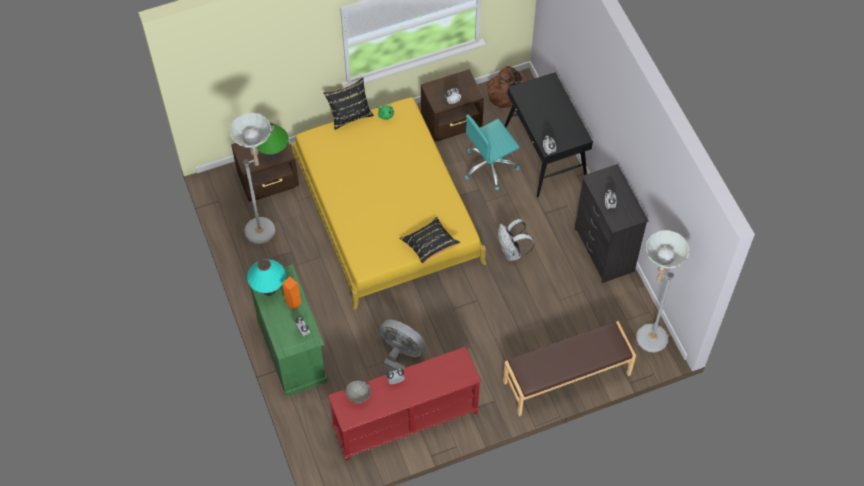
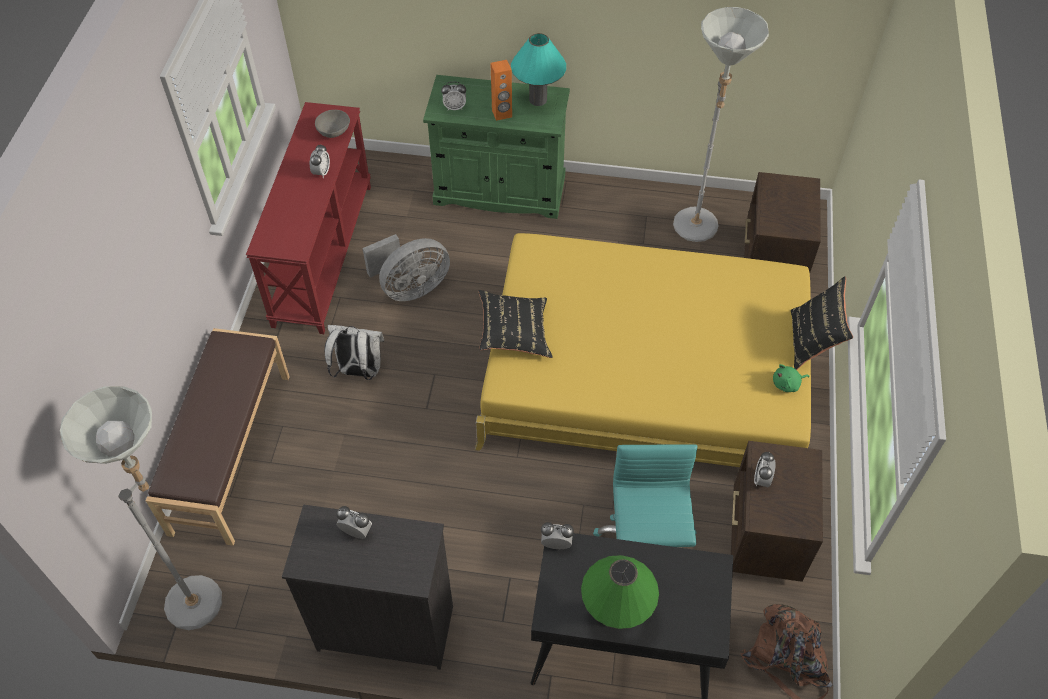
camera: 120 degrees right, 5 degrees down
(273, 155) = (775, 213): green table lamp -> green table lamp (615, 614)
(512, 252) = (471, 493): white backpack -> white backpack (358, 371)

